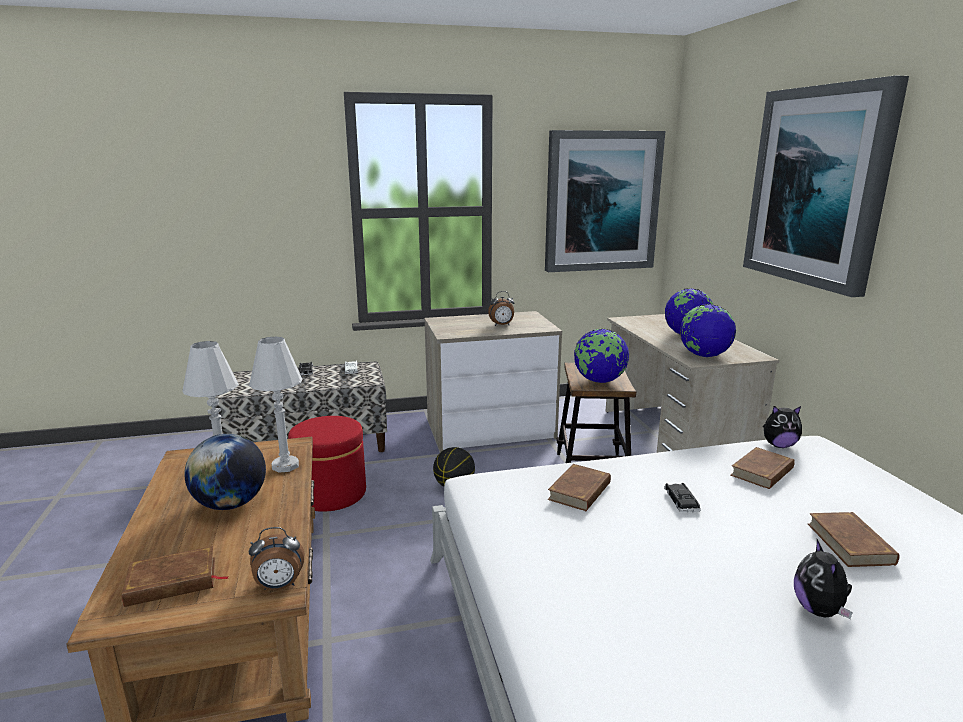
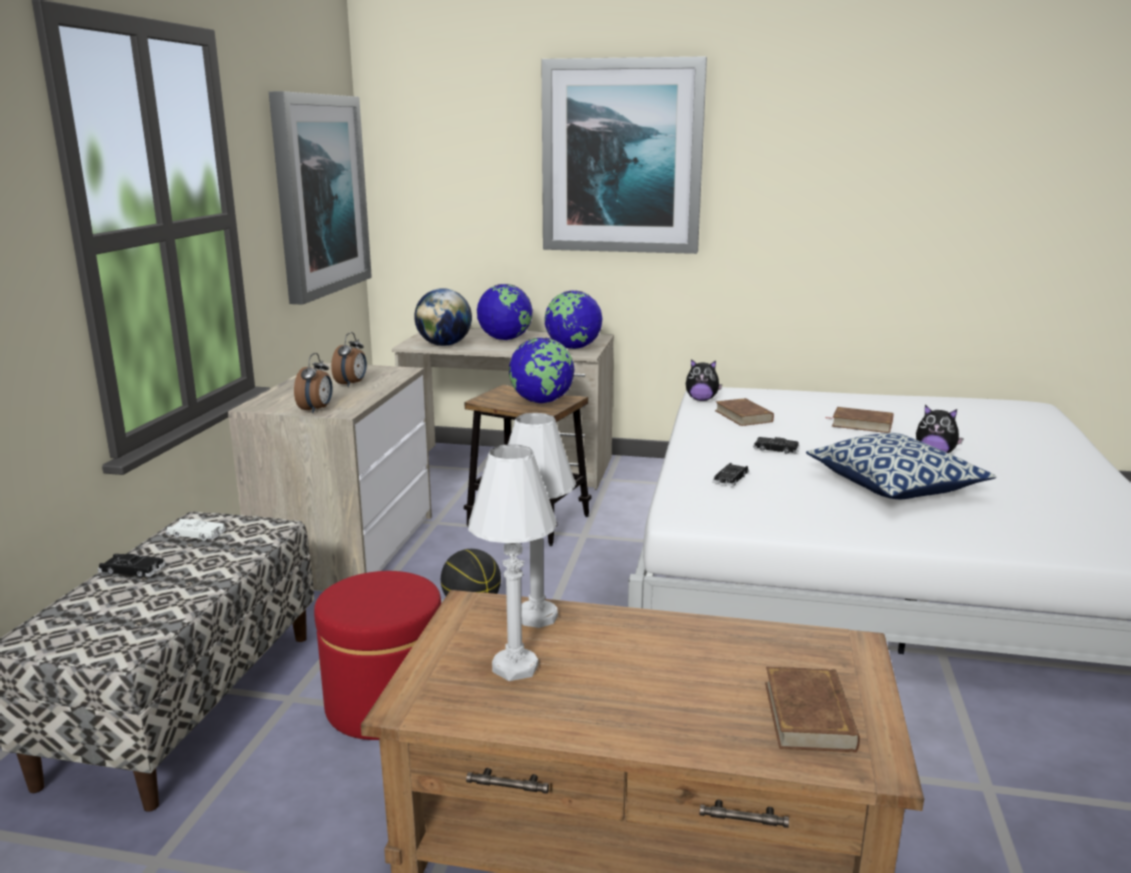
camera: 65 degrees left, 0 degrees up
(230, 504) = (624, 665): globe -> globe (444, 345)
(279, 586) = (843, 643): alarm clock -> alarm clock (317, 410)
(580, 491) = (730, 479): brown book -> black toy car
(663, 586) = (894, 486): none -> pillow
(779, 445) = (701, 400): plush toy -> plush toy turned 75 degrees clockwise

